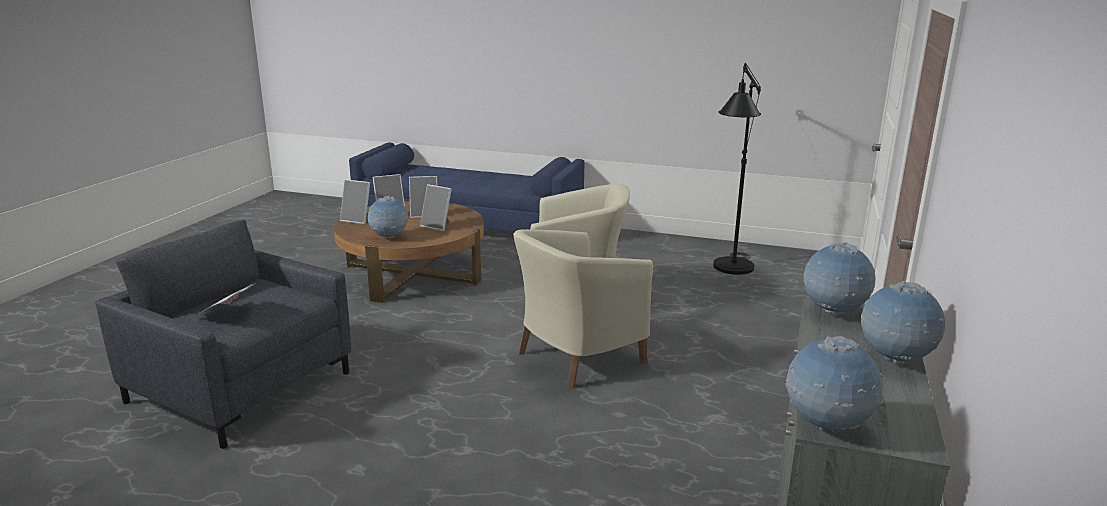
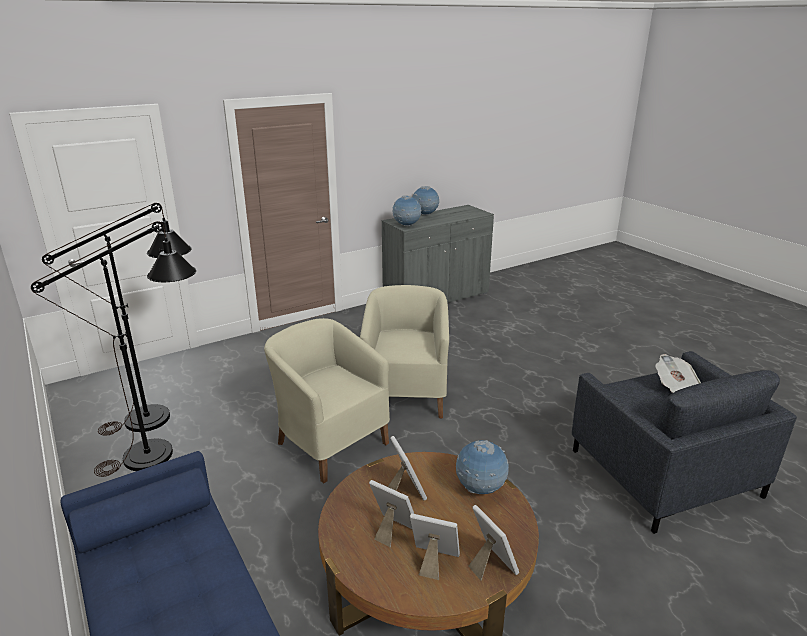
camera: 140 degrees left, 5 degrees up
(577, 357) = (406, 395): beige armchair -> beige armchair turned 90 degrees counterclockwise
(675, 260) = (162, 451): none -> black floor lamp
(826, 427) = (481, 213): globe -> none

